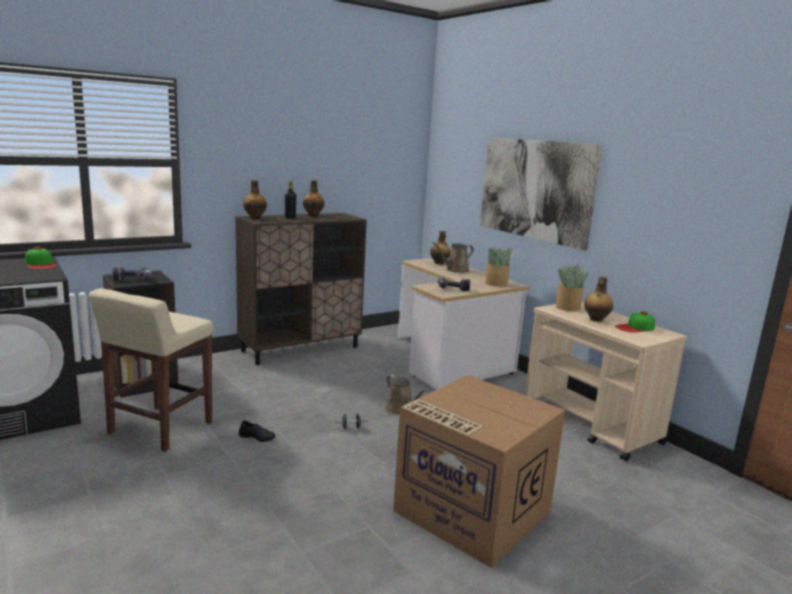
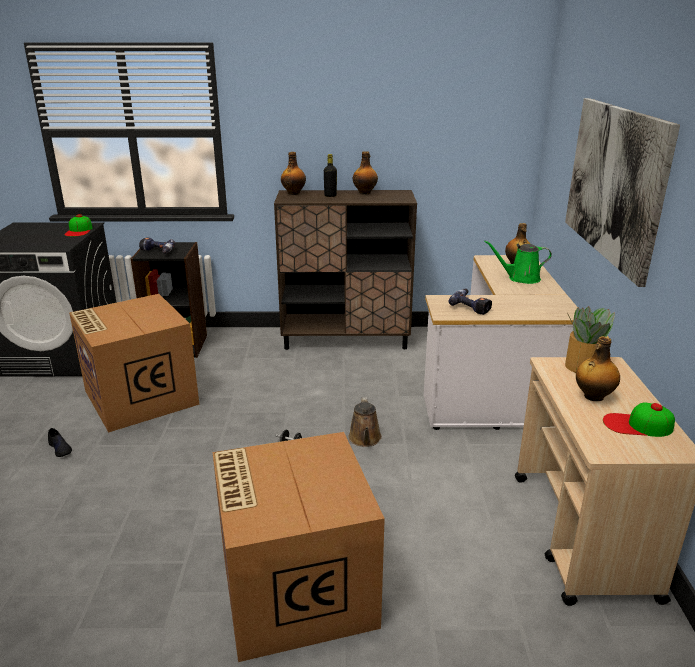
camera: 35 degrees right, 10 degrees up
(159, 429) = (139, 397): beige stool -> cardboard box
(257, 437) = (201, 429): black shoe -> black shoe (60, 448)
(455, 270) = (520, 278): brown watering can -> green watering can
(496, 284) = (544, 308): potted plant -> none

